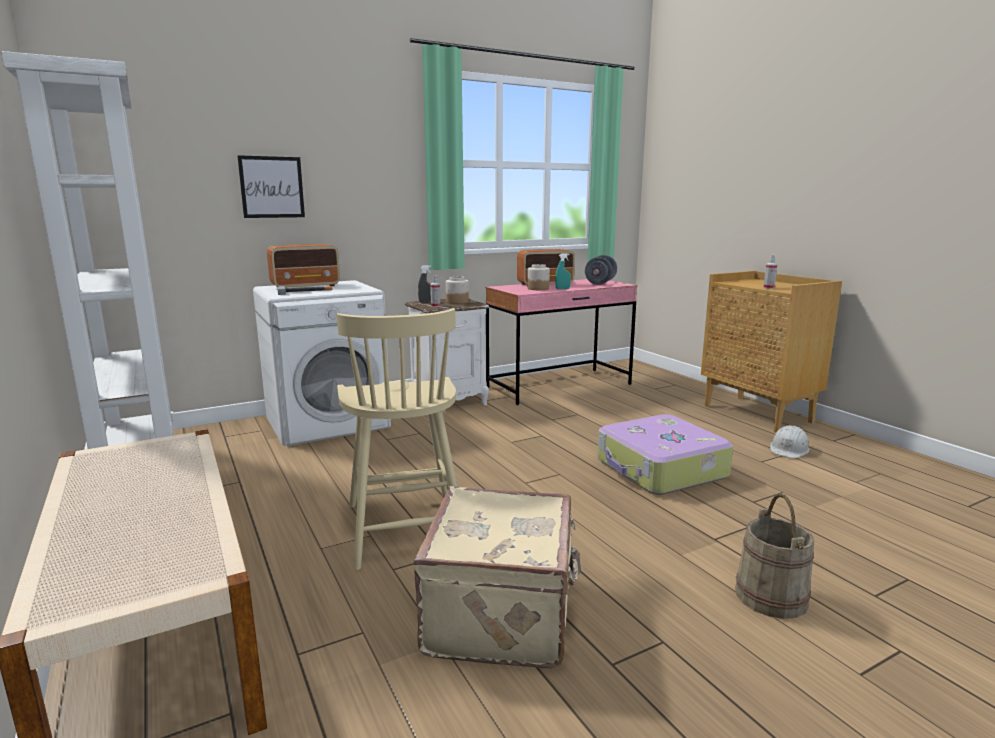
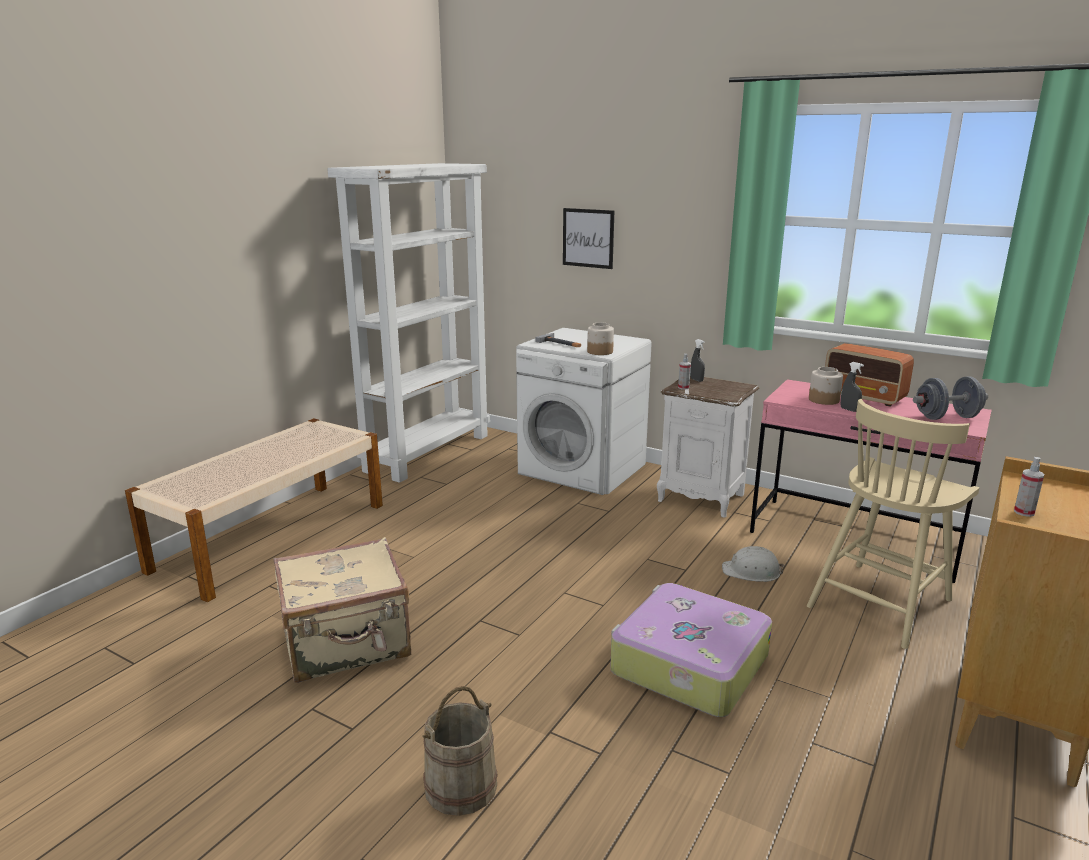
camera: 60 degrees right, 5 degrees up
(306, 286) = (586, 337): radio -> none
(405, 525) = (438, 564): beige chair -> beige chair (881, 601)
(457, 302) = (721, 389): jar -> jar (599, 352)
(562, 289) = (849, 410): turquoise spray bottle -> grey spray bottle
(789, 449) = (899, 766): white hard hat -> white hard hat (752, 571)

